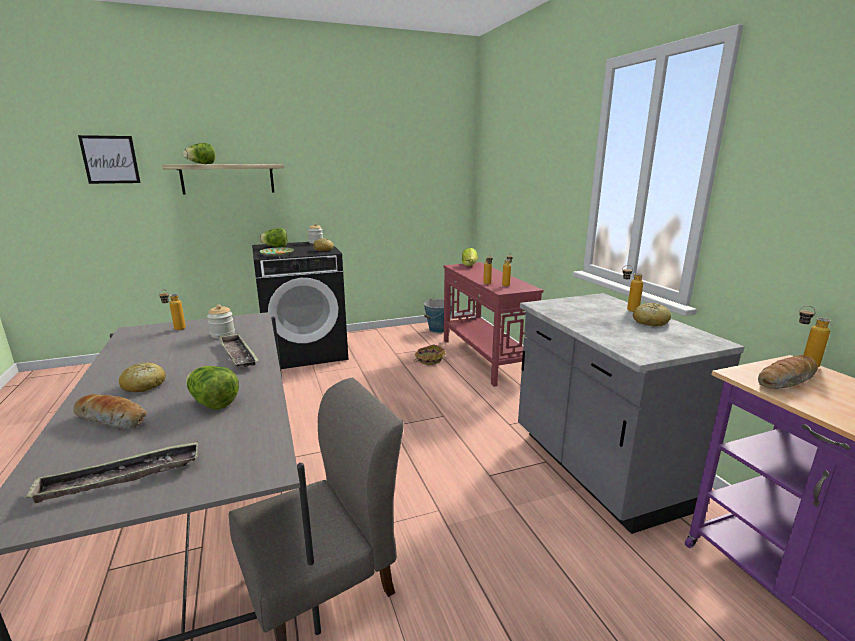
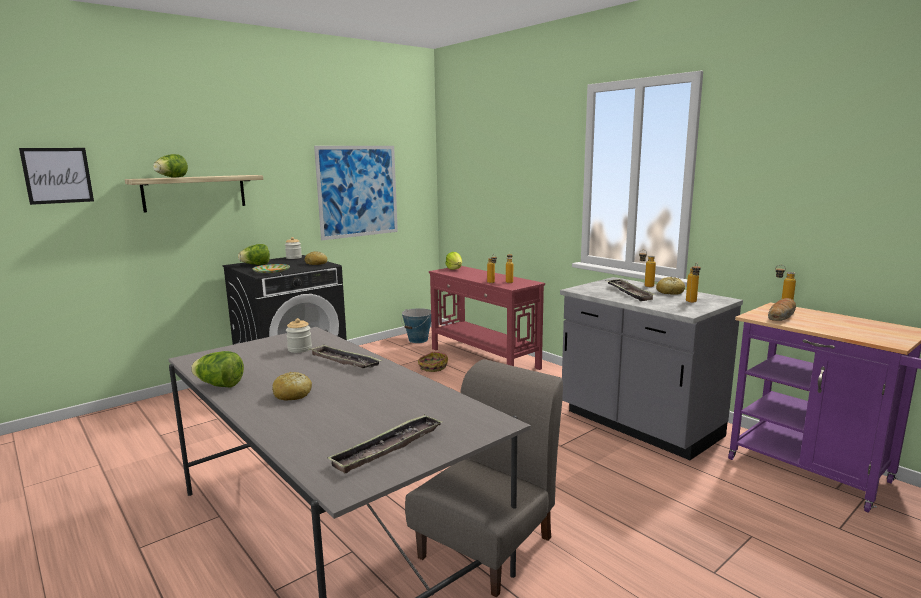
camera: 20 degrees left, 5 degrees down
(113, 419) = (310, 419): bread -> none
(175, 330) = (241, 352): bottle -> bottle (692, 302)
(213, 403) = (382, 395): lettuce -> lettuce (219, 385)
(387, 183) = (358, 191): none -> picture
(596, 316) = (629, 293): none -> tray

